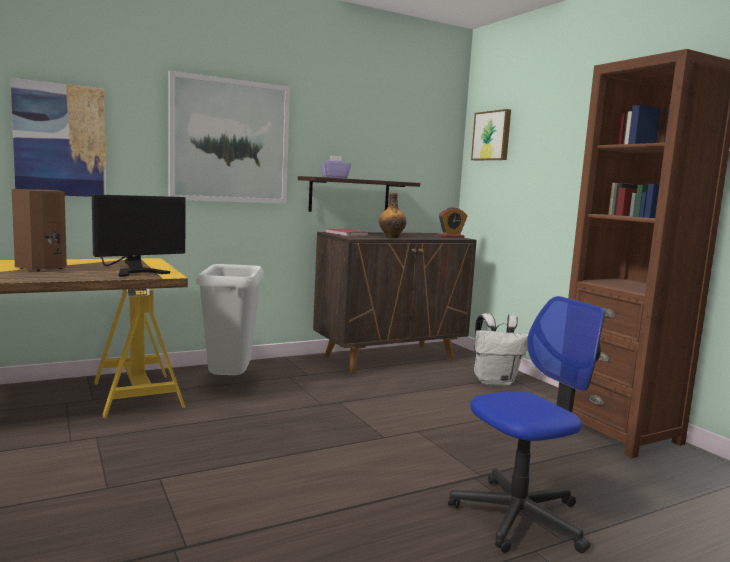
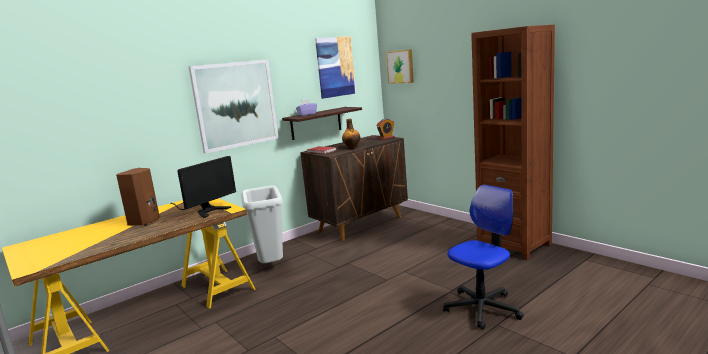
camera: 10 degrees left, 5 degrees up
(60, 140) = (127, 130): picture -> picture (335, 67)
(495, 382) = (432, 227): white backpack -> none

